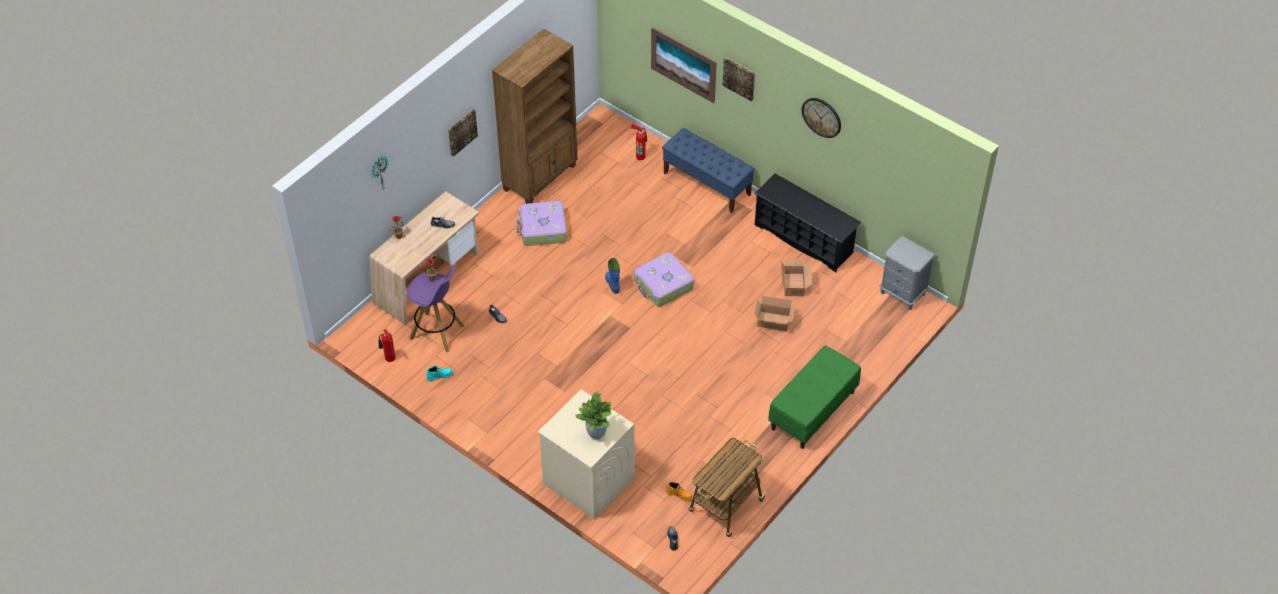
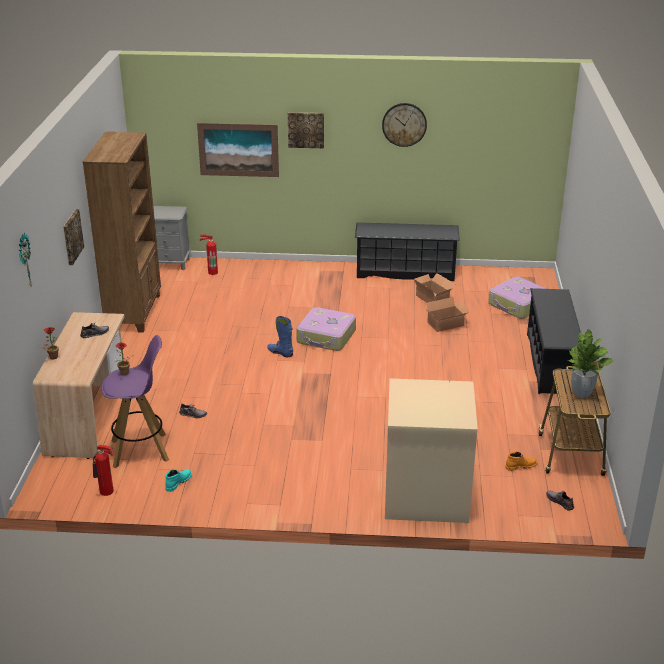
camera: 35 degrees left, 20 degrees down
(542, 229) = (172, 342): suitcase -> suitcase (518, 305)
(596, 434) = (448, 402): potted plant -> potted plant (582, 393)
(707, 184) = (288, 269): blue bench -> none
(813, 411) = (550, 363): green bench -> black shoe rack
(902, 293) = (518, 274): grey nightstand -> grey nightstand (170, 263)

